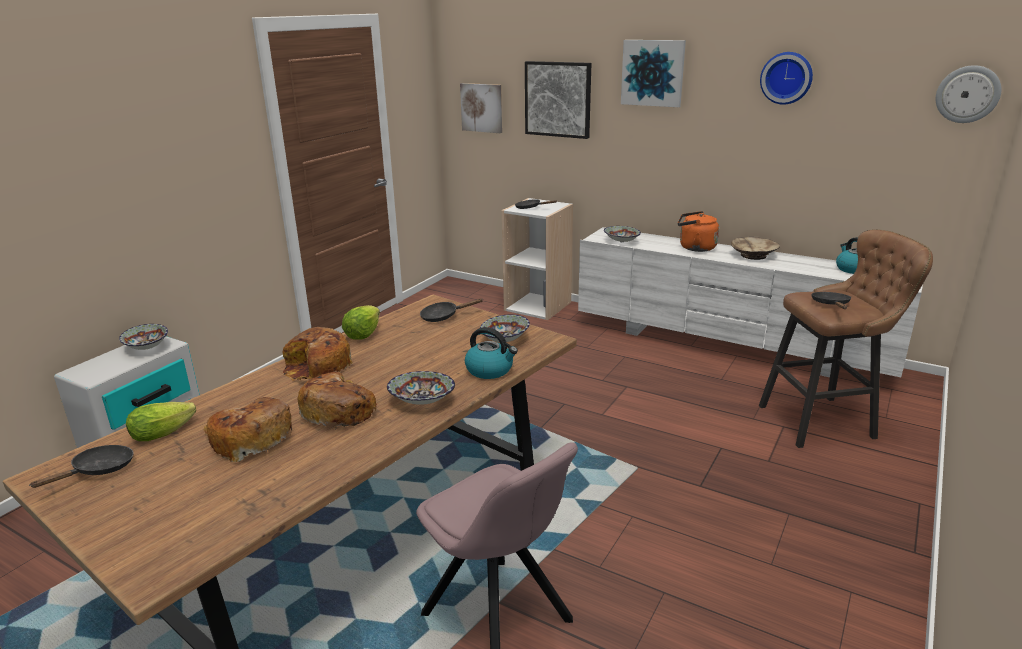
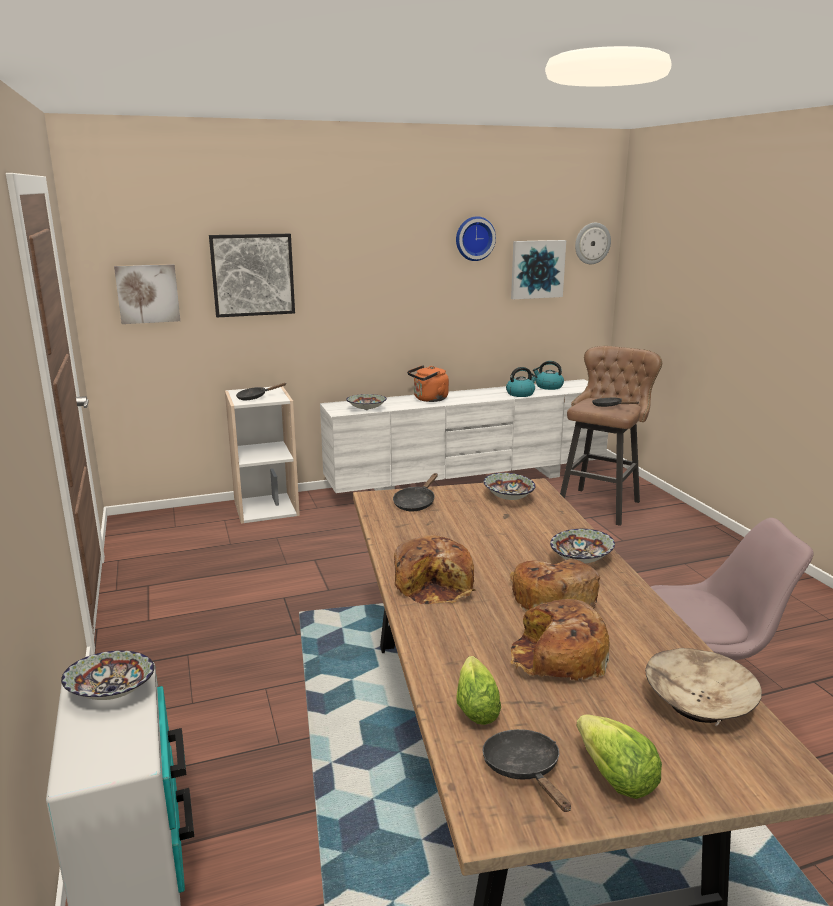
camera: 50 degrees left, 5 degrees down
(363, 334) = (394, 544): lettuce -> lettuce (615, 778)
(490, 370) = (558, 520): kettle -> kettle (520, 394)
(653, 73) = (357, 240): picture -> picture (537, 269)
(753, 255) = (477, 394): beige bowl -> beige bowl (697, 703)

